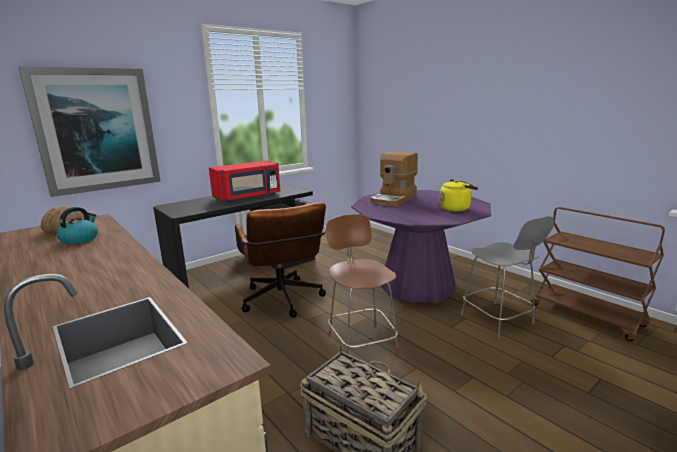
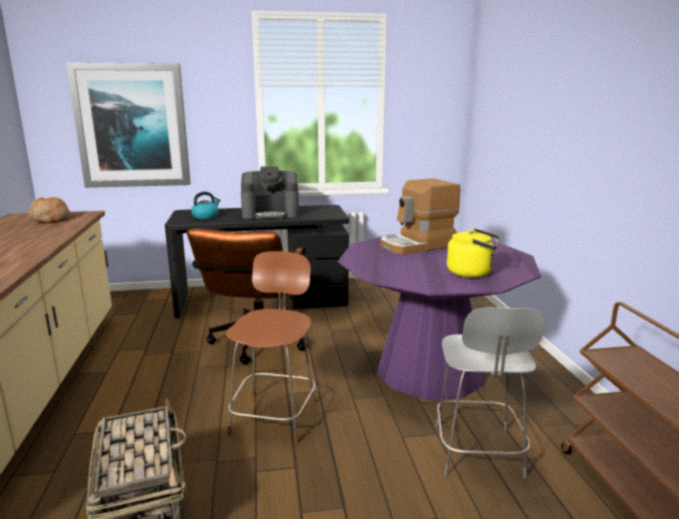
camera: 30 degrees right, 0 degrees up
(80, 239) = (39, 229): kettle -> kettle (206, 216)
(248, 196) = (271, 214): red microwave -> coffee machine

